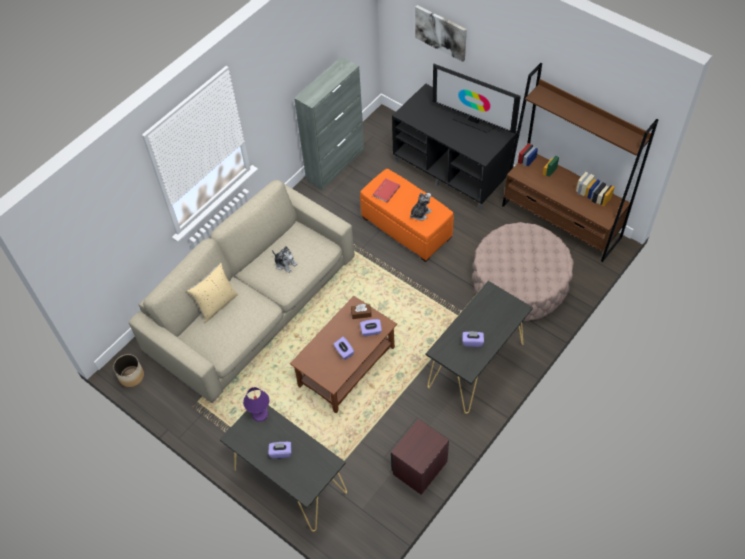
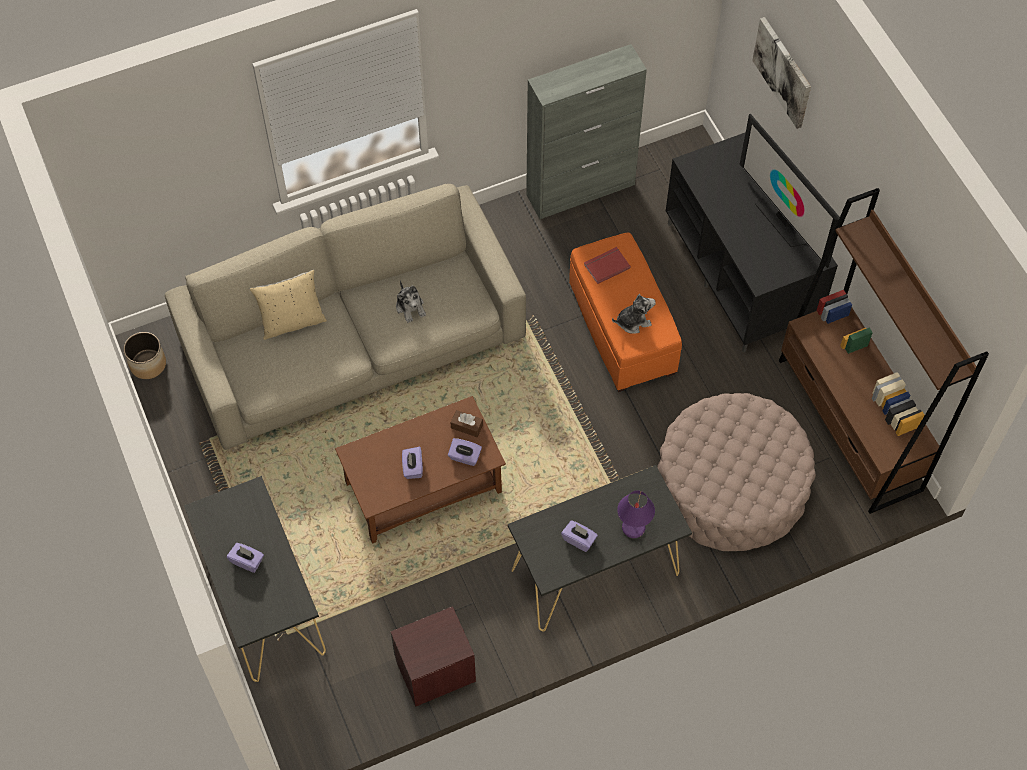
camera: 25 degrees right, 5 degrees up
(260, 414) = (251, 499): purple table lamp -> purple table lamp (634, 528)

